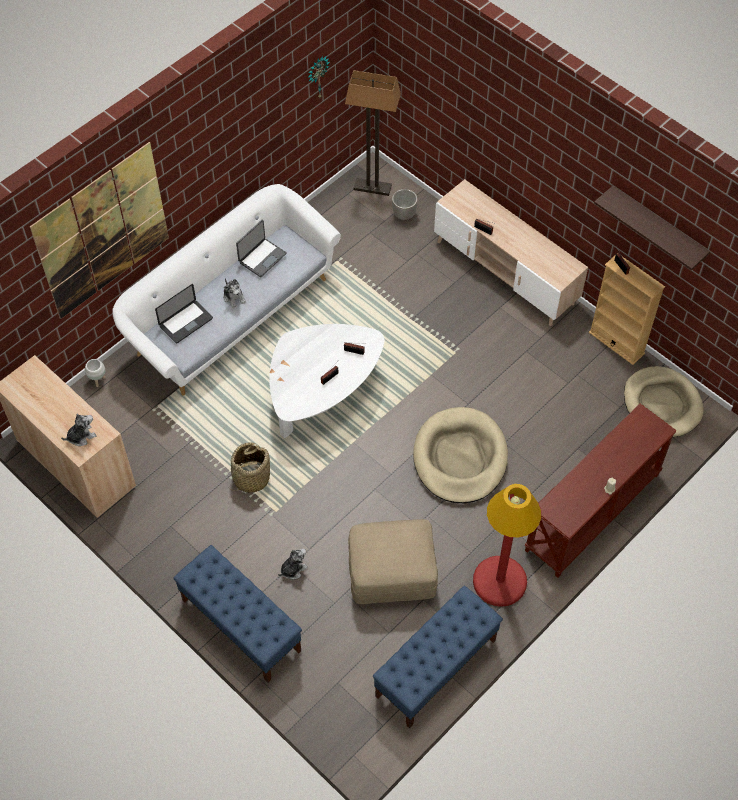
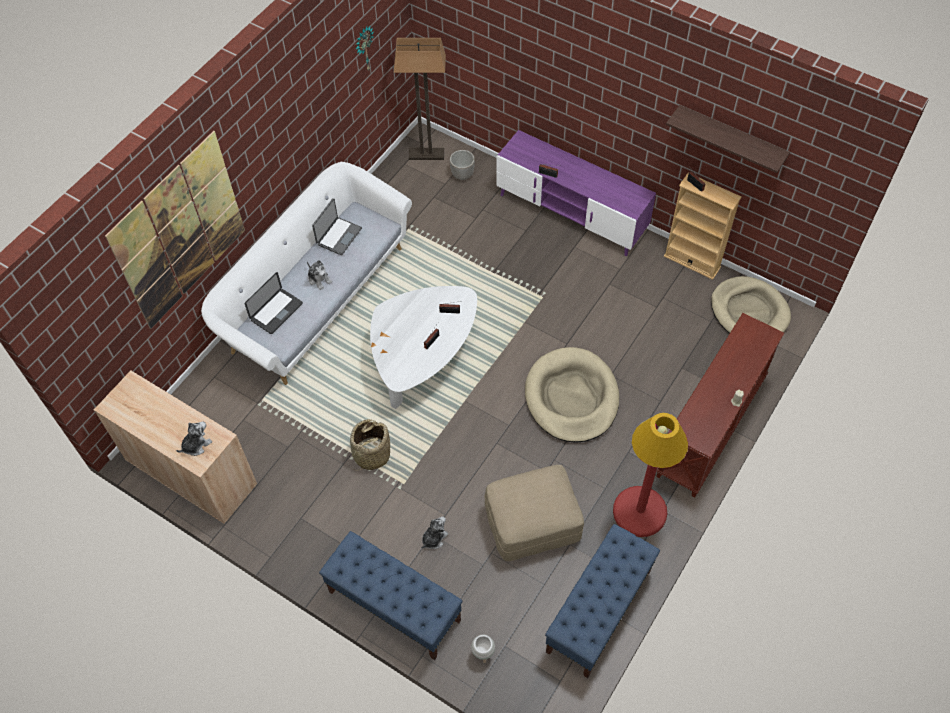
camera: 10 degrees left, 0 degrees up
(98, 380) = (197, 385): white planter -> white planter (483, 653)
(505, 272) = (571, 213): beige tv stand -> purple tv stand

